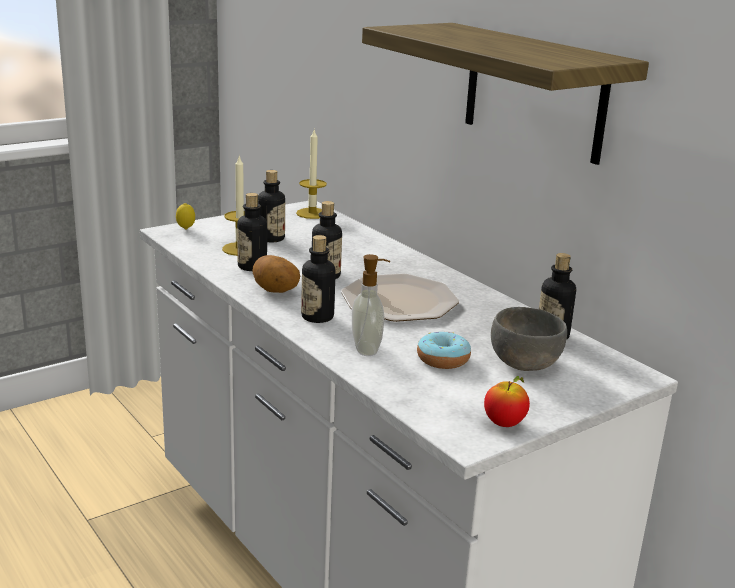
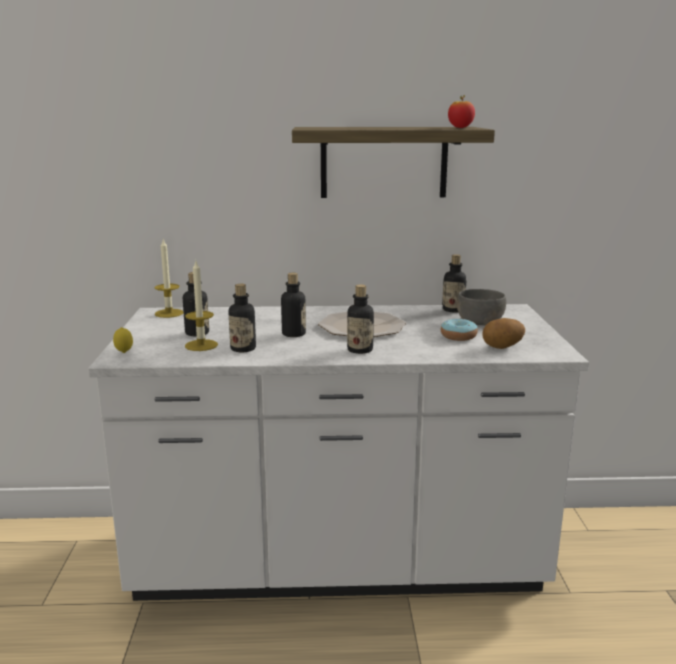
camera: 55 degrees left, 5 degrees down
(275, 291) = (300, 352): potato -> potato (502, 347)
(368, 349) = (425, 349): soap dispenser -> none
(504, 424) = (548, 343): apple -> apple (460, 128)

